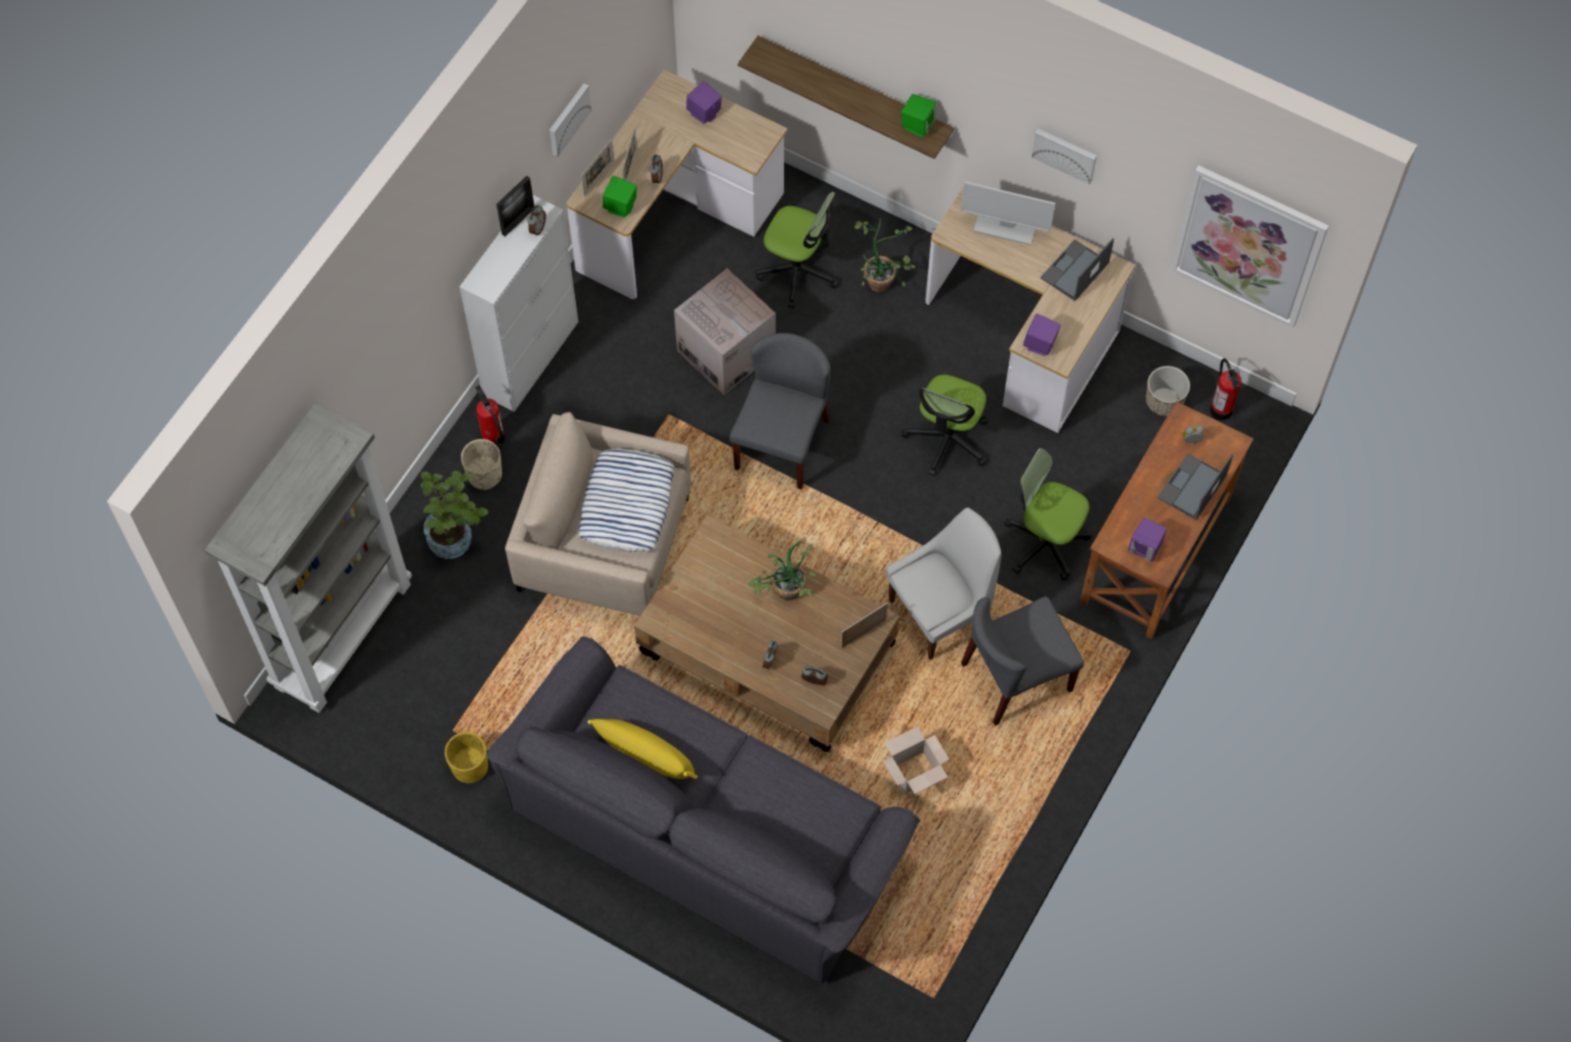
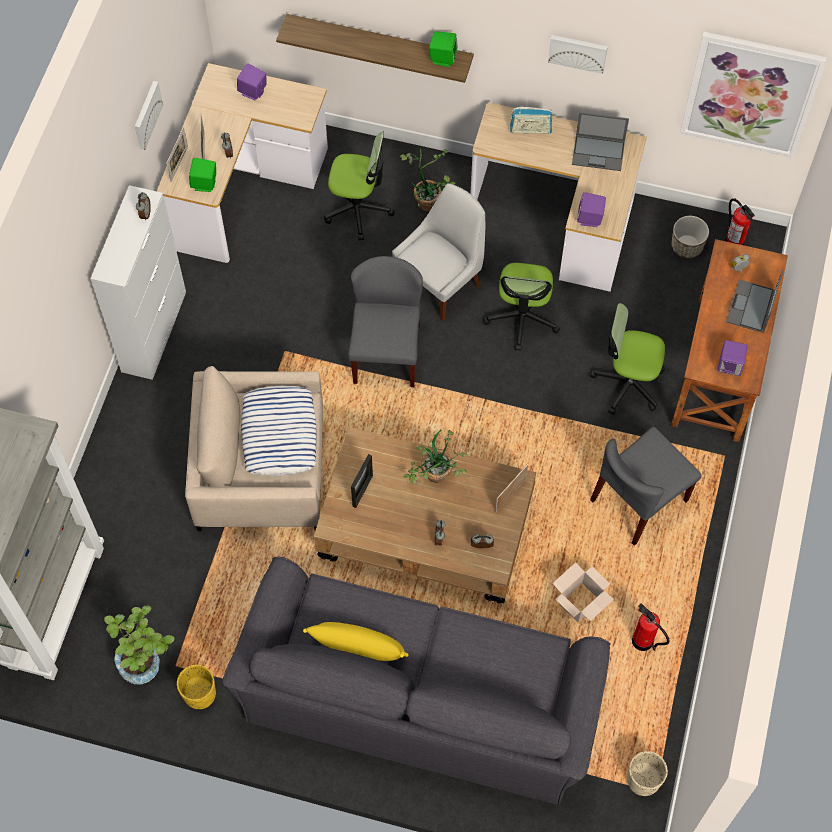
camera: 15 degrees left, 0 degrees up
(457, 539) = (133, 499): potted plant -> potted plant (146, 663)
(484, 475) = (142, 439): beige planter -> beige planter (643, 780)
(493, 438) = (141, 406): fire extinguisher -> fire extinguisher (642, 641)
(518, 221) = (126, 211): picture frame -> picture frame (362, 491)
(726, 352) = (317, 288): cardboard box -> none
(941, 612) = (561, 462): white chair -> white chair (441, 283)
(1004, 227) = (530, 129): monitor -> radio
(1074, 271) = (599, 152): laptop -> laptop turned 105 degrees counterclockwise

